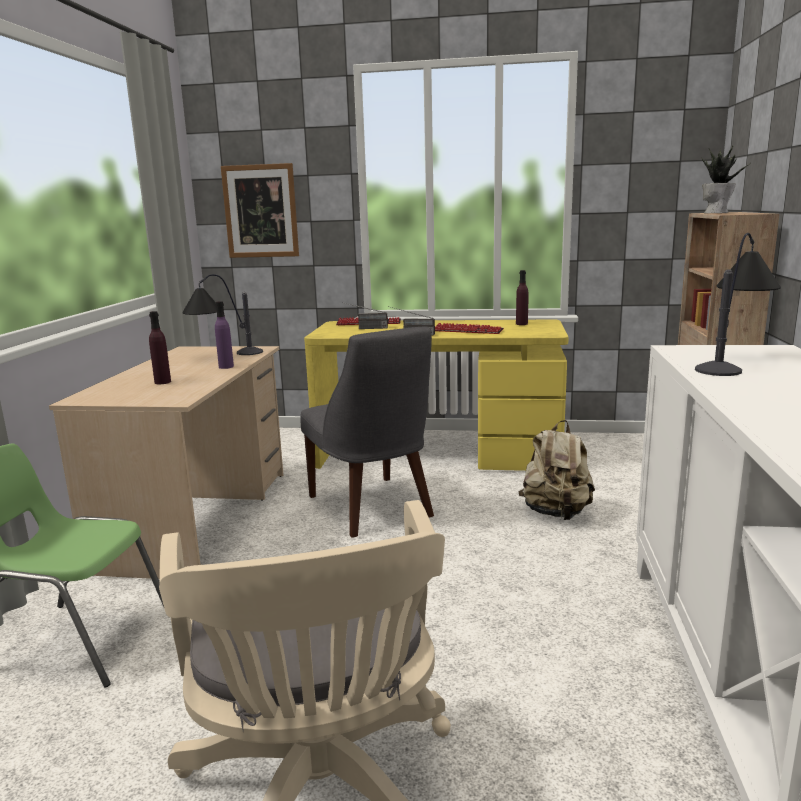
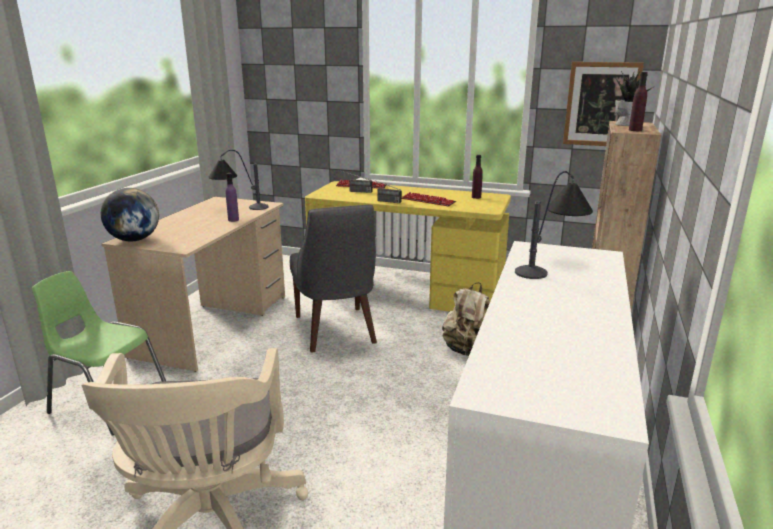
camera: 10 degrees right, 5 degrees up
(97, 397) = (134, 240): none -> globe
(162, 382) = (183, 230): purple bottle -> purple bottle (635, 130)
(260, 211) = (290, 91): picture -> picture (601, 104)

